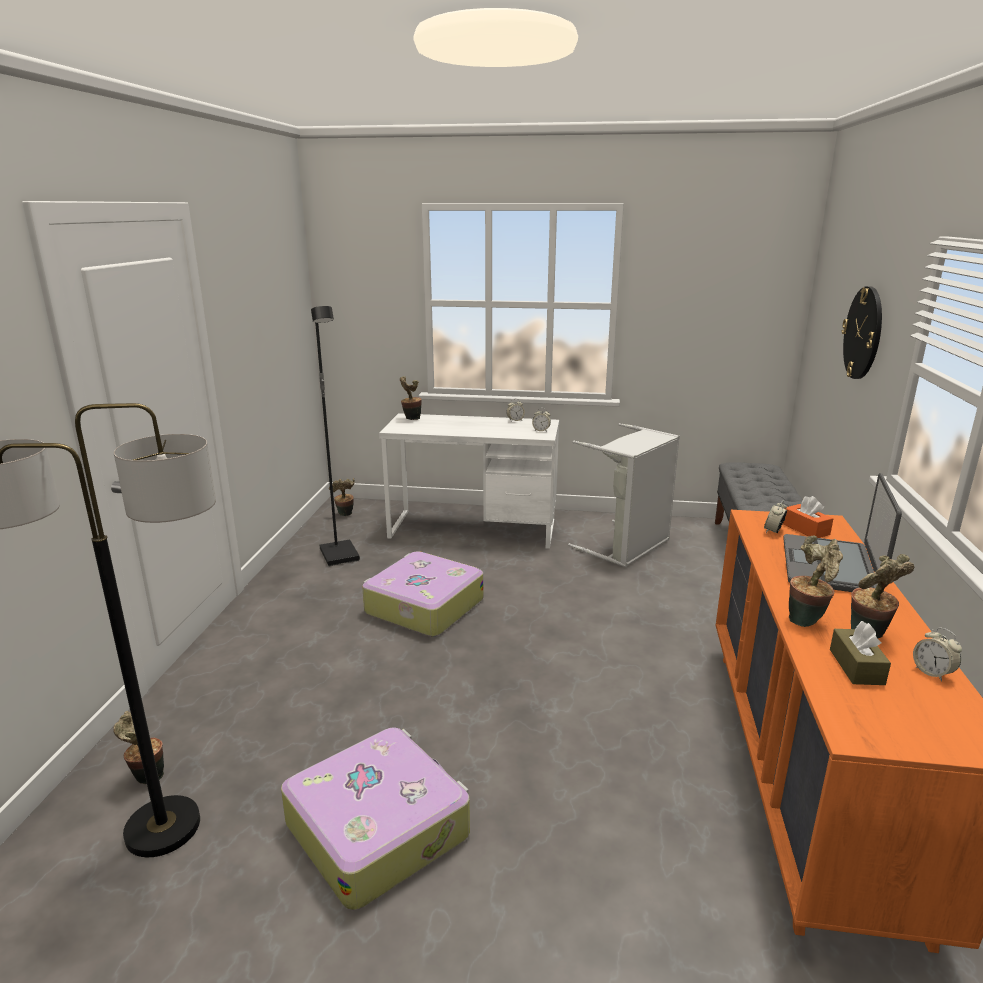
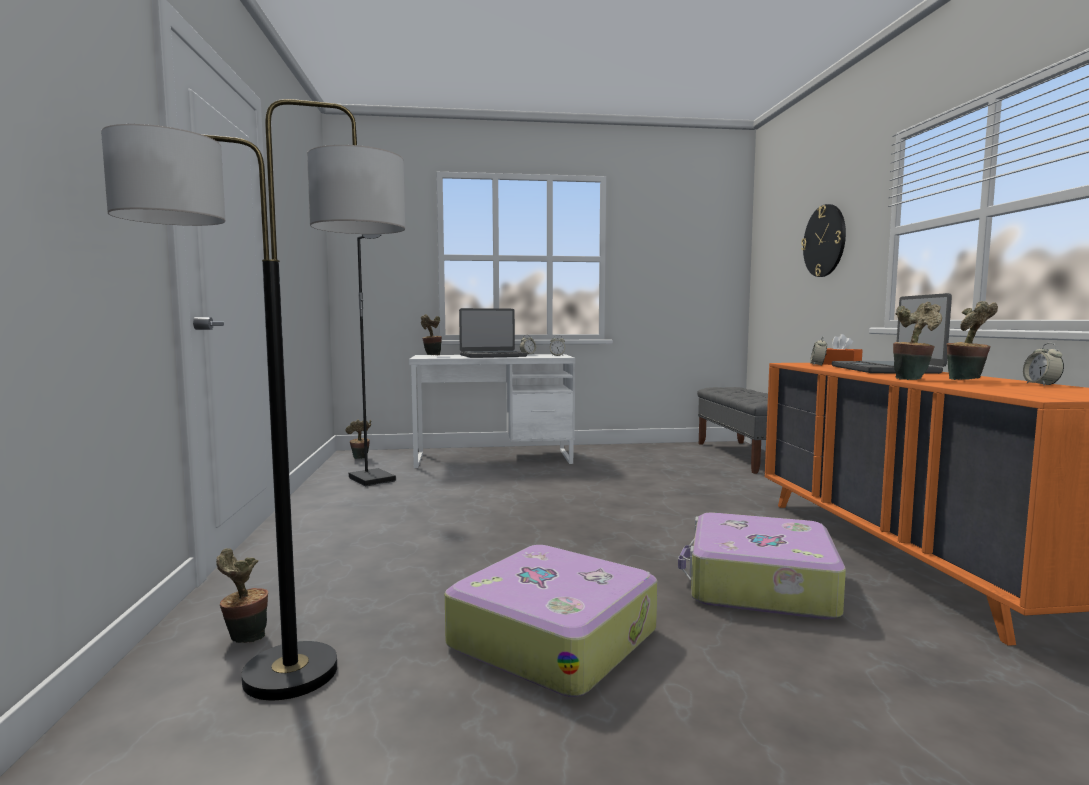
camera: 15 degrees left, 15 degrees down
(423, 606) = (482, 501): suitcase -> suitcase (759, 585)
(472, 425) = (492, 356): none -> laptop
(628, 547) = (640, 458): grey laundry basket -> none
(856, 667) = (985, 385): brown tissue box -> none
(932, 672) = (1041, 384): alarm clock -> alarm clock turned 45 degrees clockwise

